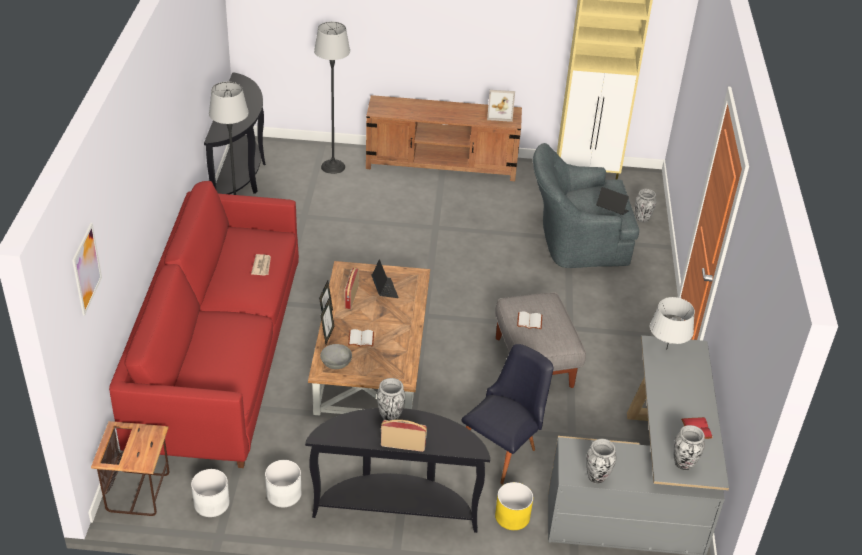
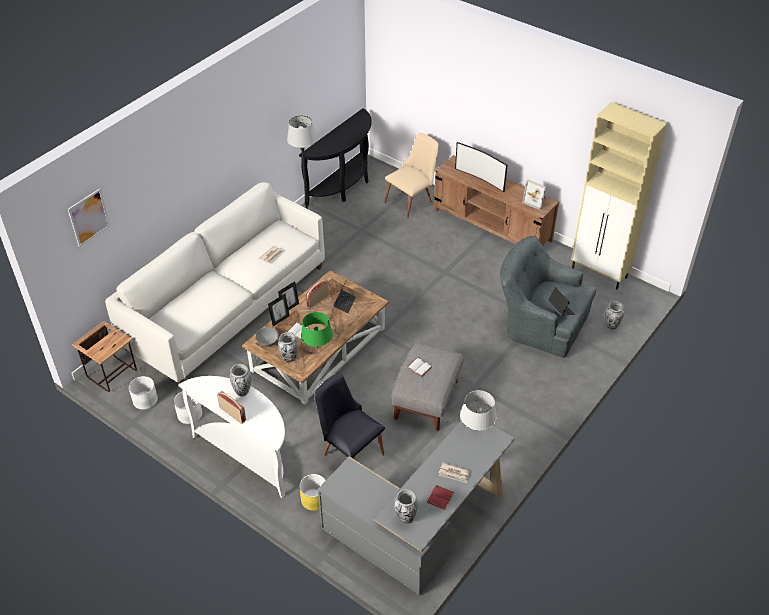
camera: 35 degrees right, 5 degrees up
(218, 356) = (227, 306): red sofa -> white sofa
(333, 167) = (412, 200): floor lamp -> beige chair
(396, 507) = (247, 456): black console table -> white console table
(400, 348) = (317, 349): none -> green table lamp
(423, 110) = (480, 179): none -> television
(503, 449) = (349, 451): black chair -> black chair turned 120 degrees counterclockwise
(597, 477) = (347, 497): vase -> vase (289, 358)
(686, 400) = (454, 474): none -> newspaper

